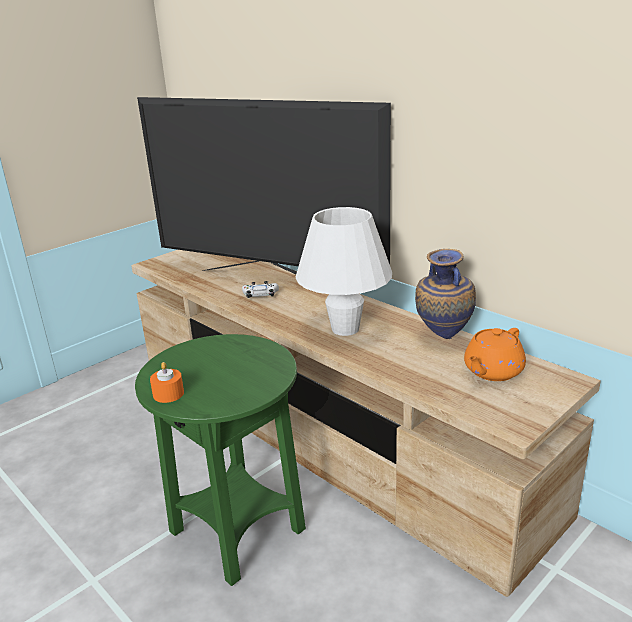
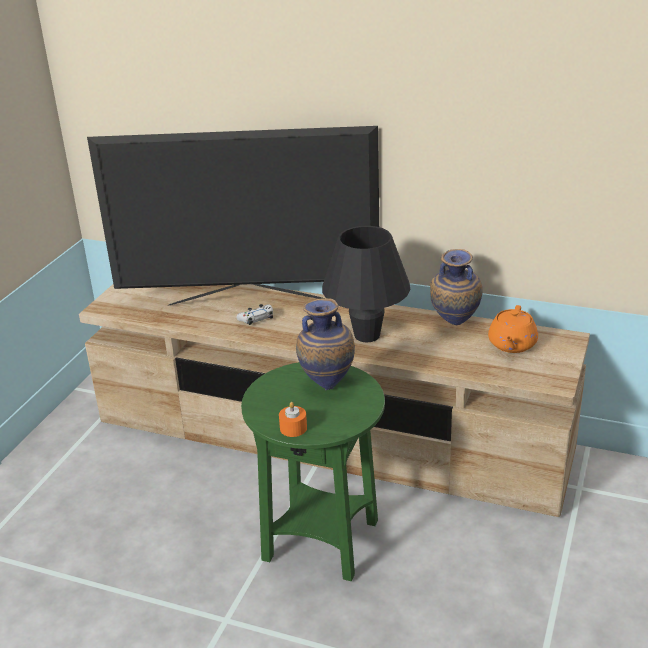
camera: 25 degrees left, 5 degrees up
(244, 361) = (327, 385): none -> vase
(345, 329) = (367, 335): white table lamp -> black table lamp

